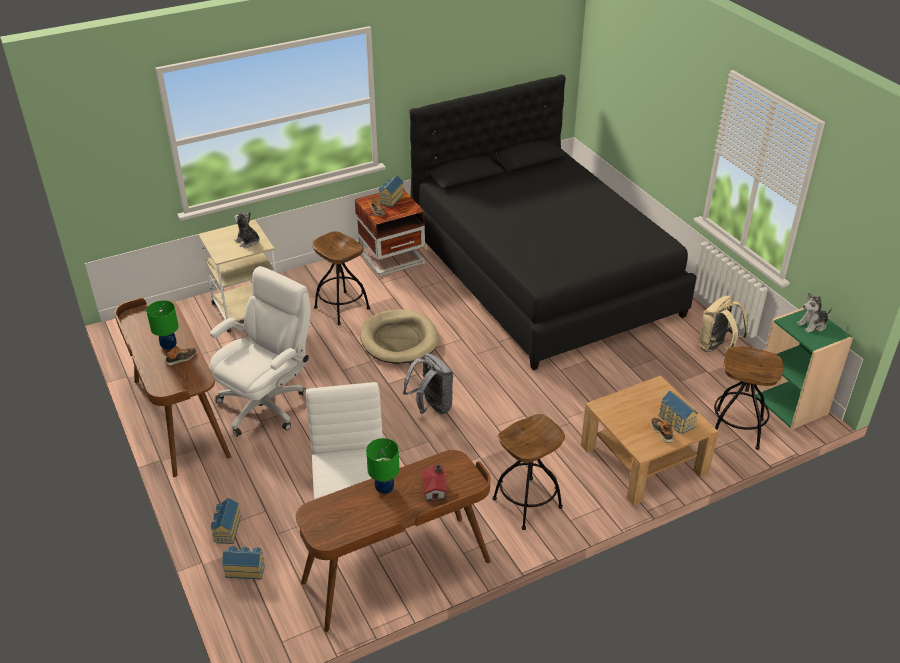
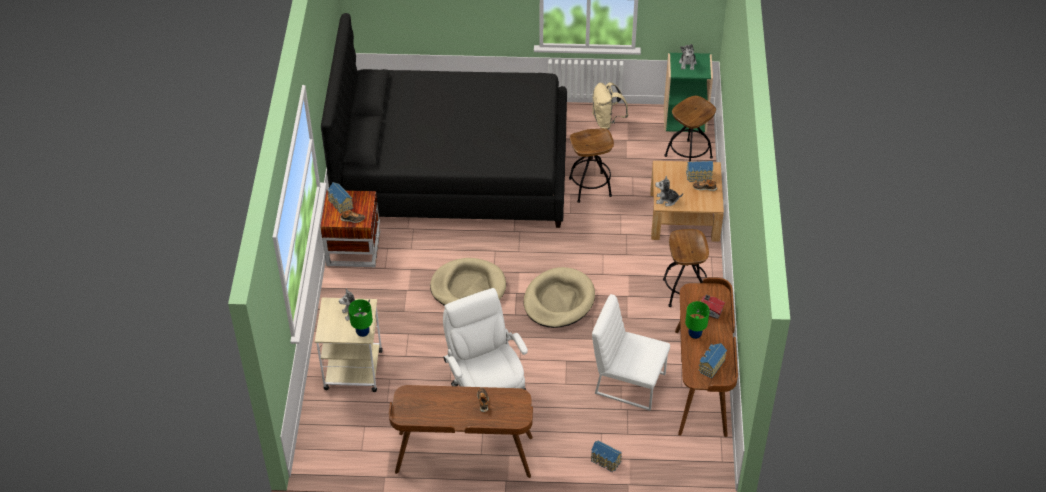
camera: 60 degrees left, 10 degrees up
(168, 346) = (462, 405): green table lamp -> green table lamp (363, 333)
(245, 569) = (649, 461): toy house -> toy house (710, 365)
(342, 307) = (399, 306): brown stool -> brown stool (590, 187)
(431, 407) = (558, 300): grey backpack -> beige dog bed
(611, 408) = (667, 200): none -> plush toy

